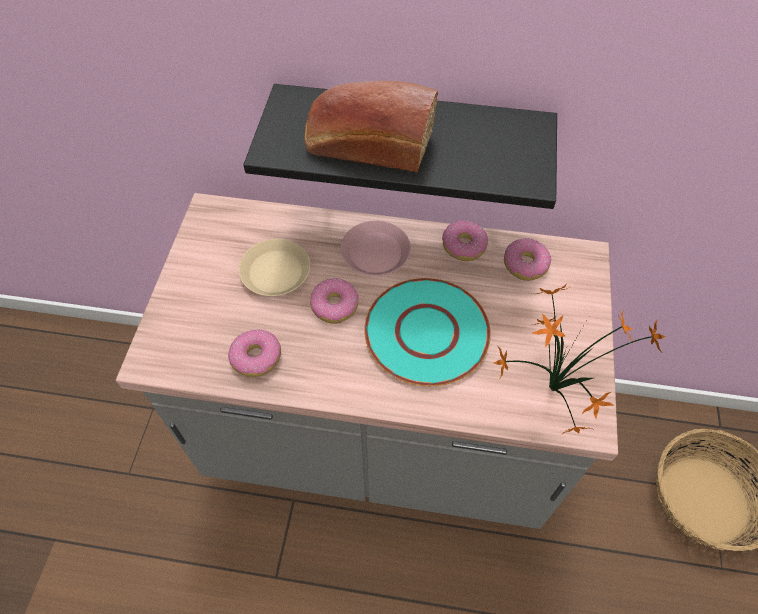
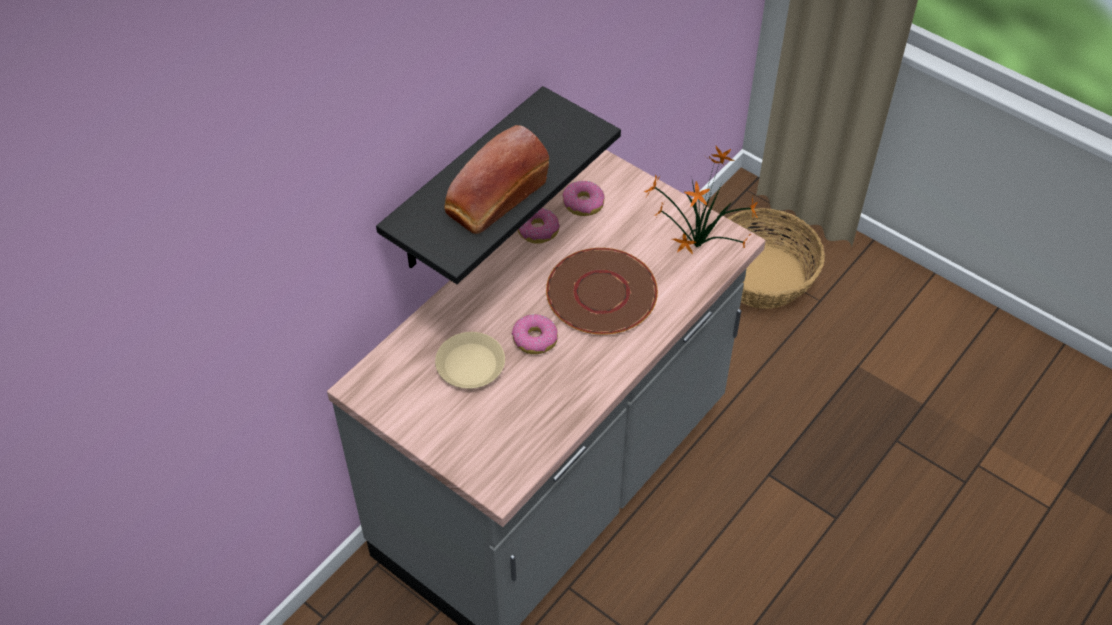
camera: 60 degrees left, 5 degrees down
(256, 357) = (548, 411): donut -> none
(375, 252) = (501, 289): pink plate -> none
(426, 332) = (601, 293): turquoise plate -> brown plate

